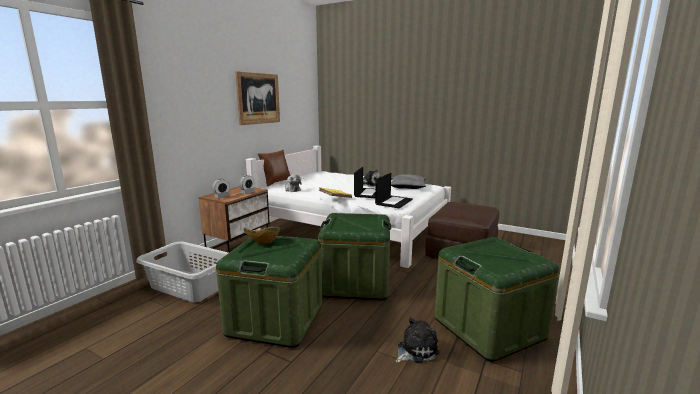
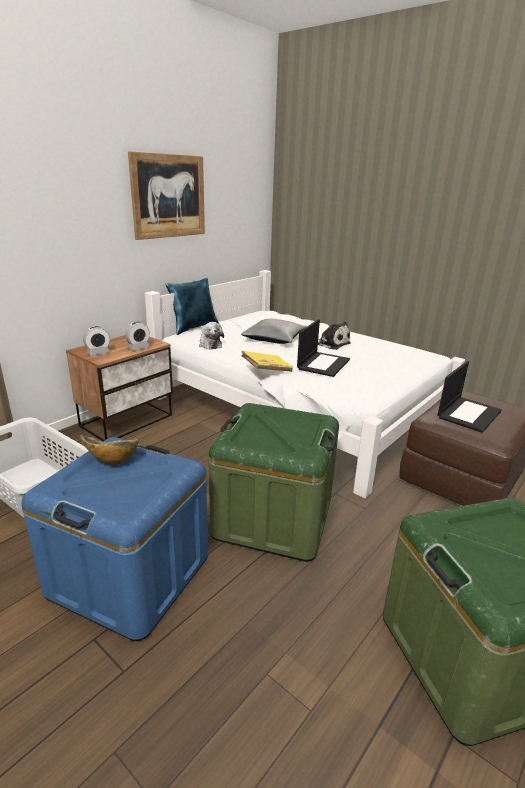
camera: 10 degrees right, 10 degrees up
(275, 319) = (130, 575): green storage box -> blue storage box
(276, 182) = (194, 328): brown pillow -> blue pillow
(393, 202) = (357, 387): laptop -> laptop (468, 414)
(408, 187) = (391, 355): grey pillow -> grey pillow (274, 338)
(415, 350) = (332, 686): plush toy -> none

